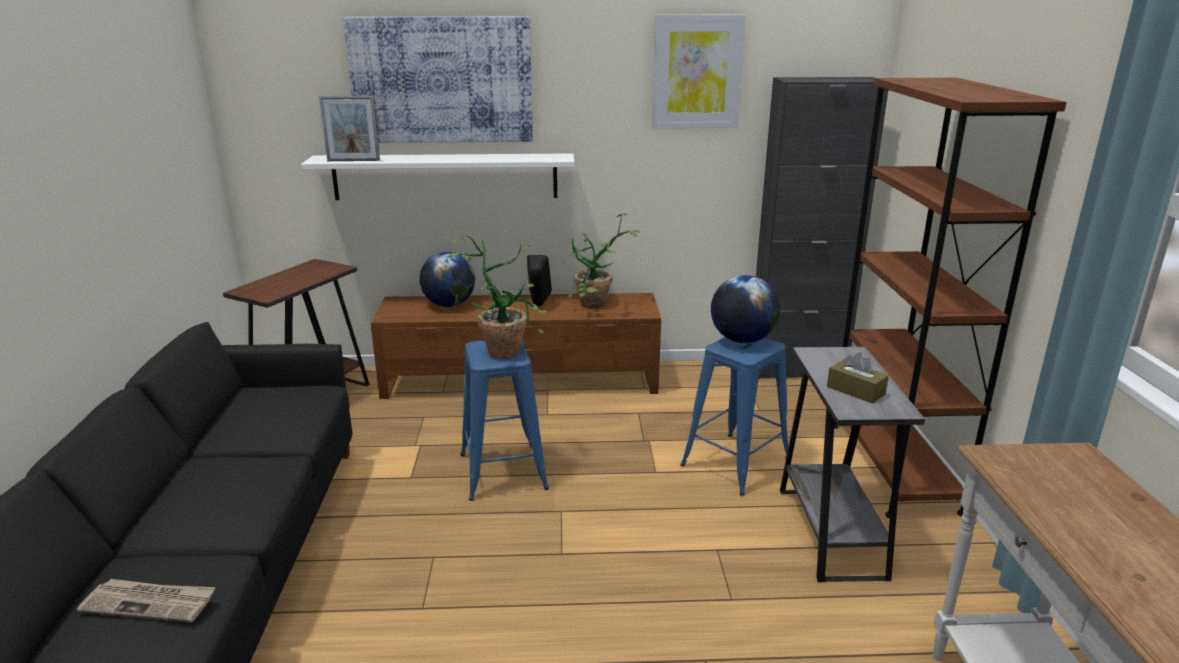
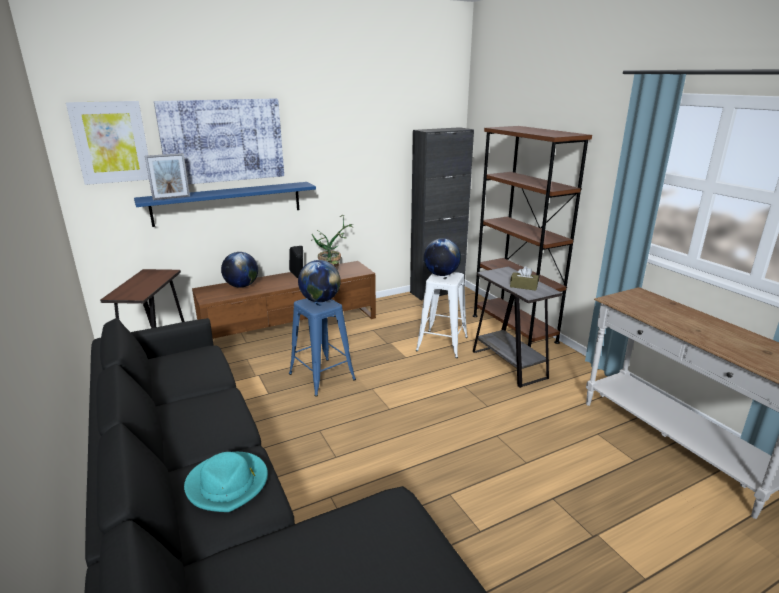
camera: 25 degrees left, 0 degrees up
(150, 603) = (228, 484): newspaper -> turquoise hat
(445, 176) = (228, 203): white shelf -> blue shelf
(505, 348) = (320, 300): potted plant -> globe
(697, 72) = (373, 128): picture -> picture (111, 142)
(735, 463) = (442, 344): blue stool -> white stool

